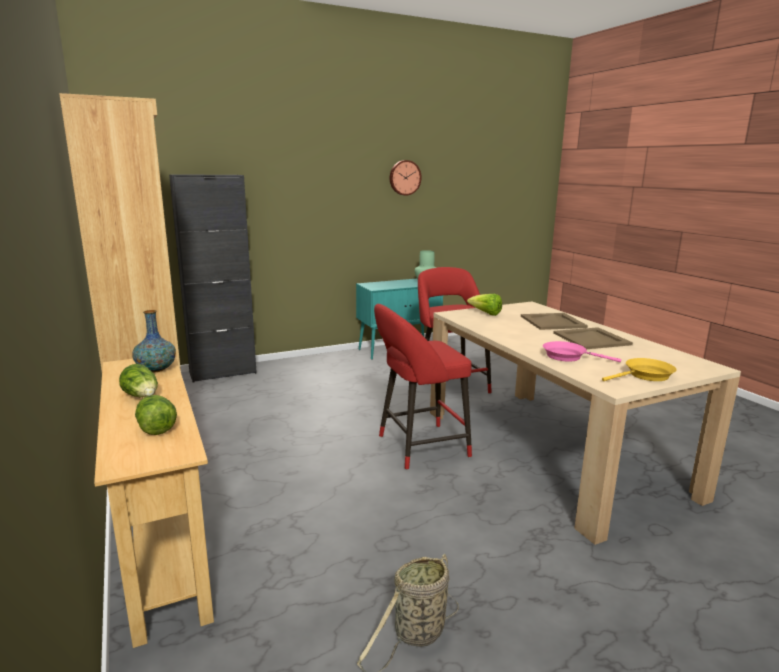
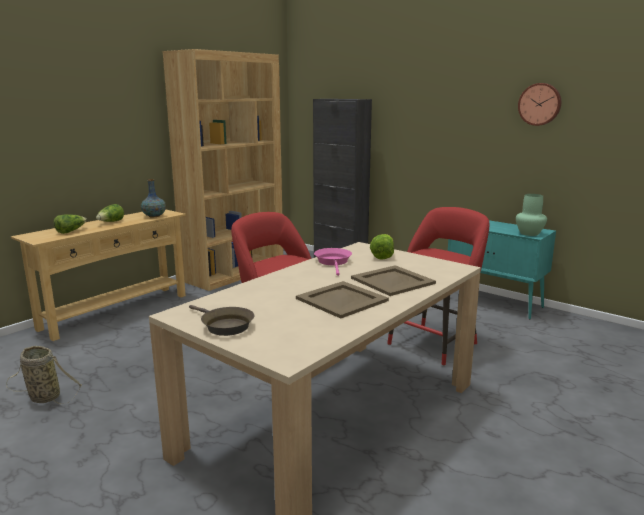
camera: 65 degrees right, 0 degrees up
(568, 356) = (261, 294): pink frying pan -> pink frying pan (333, 262)
(645, 376) = (224, 326): yellow frying pan -> brown frying pan

